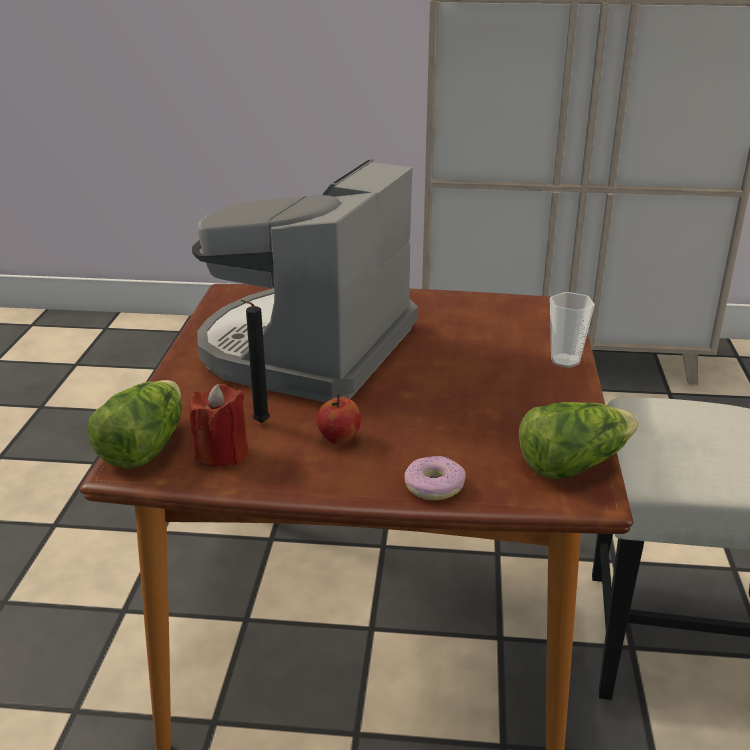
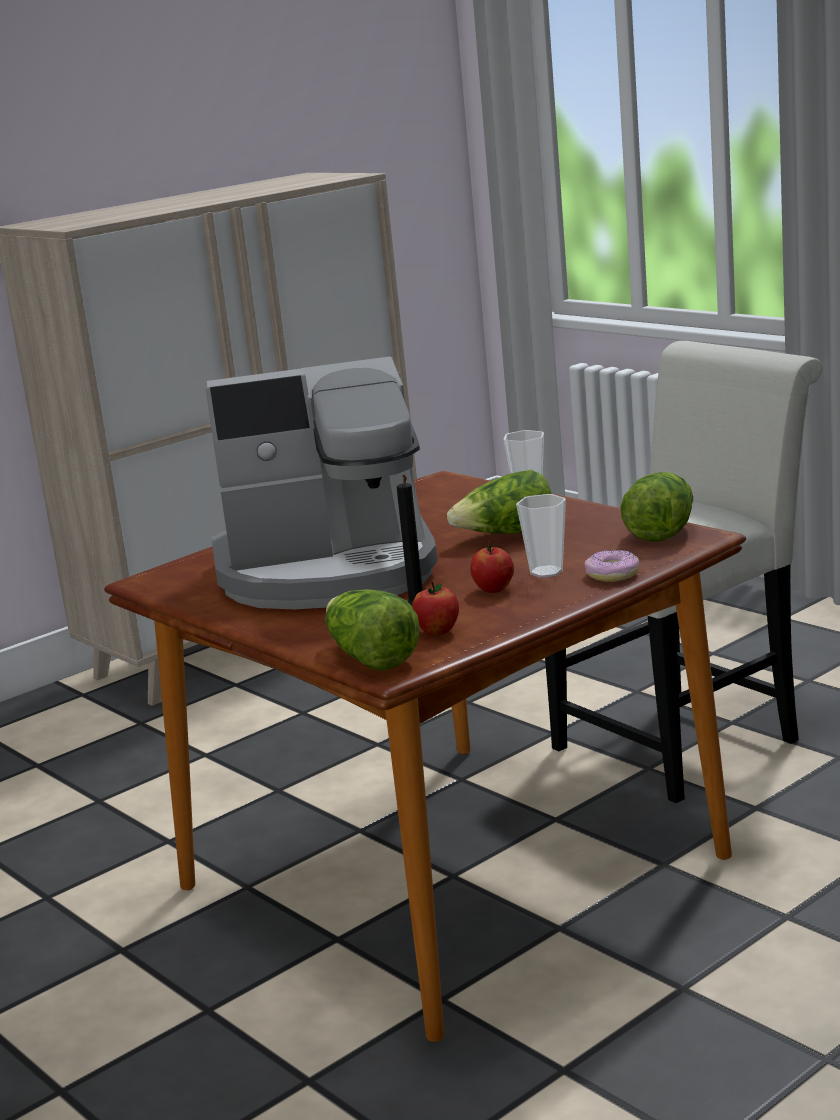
camera: 45 degrees left, 10 degrees down
(222, 453) = (437, 632): red candle -> apple
(307, 350) = (329, 572): coffee machine -> coffee machine turned 75 degrees counterclockwise
(404, 447) = (546, 572): none -> cup
(467, 389) = (507, 535): none -> lettuce

